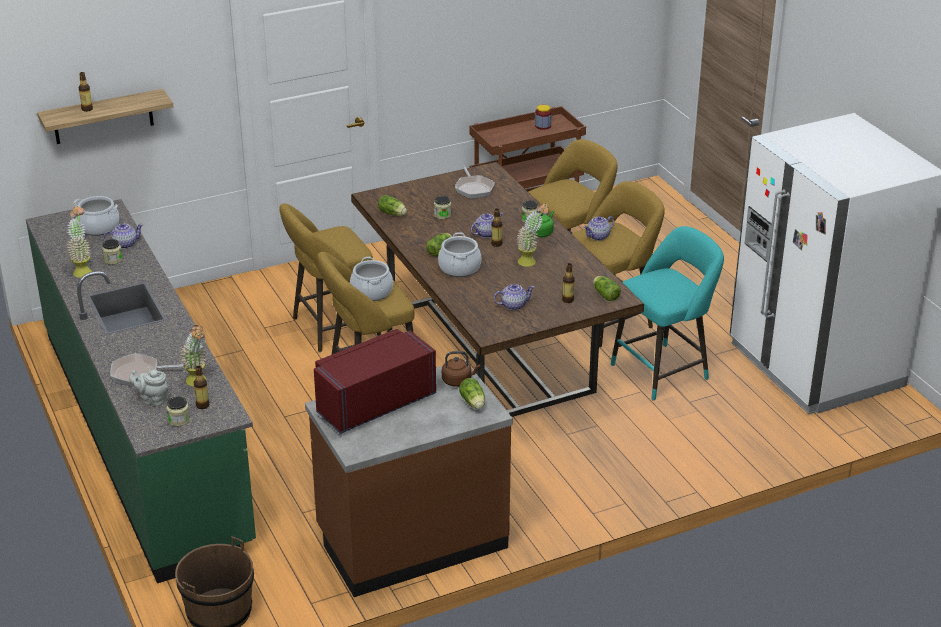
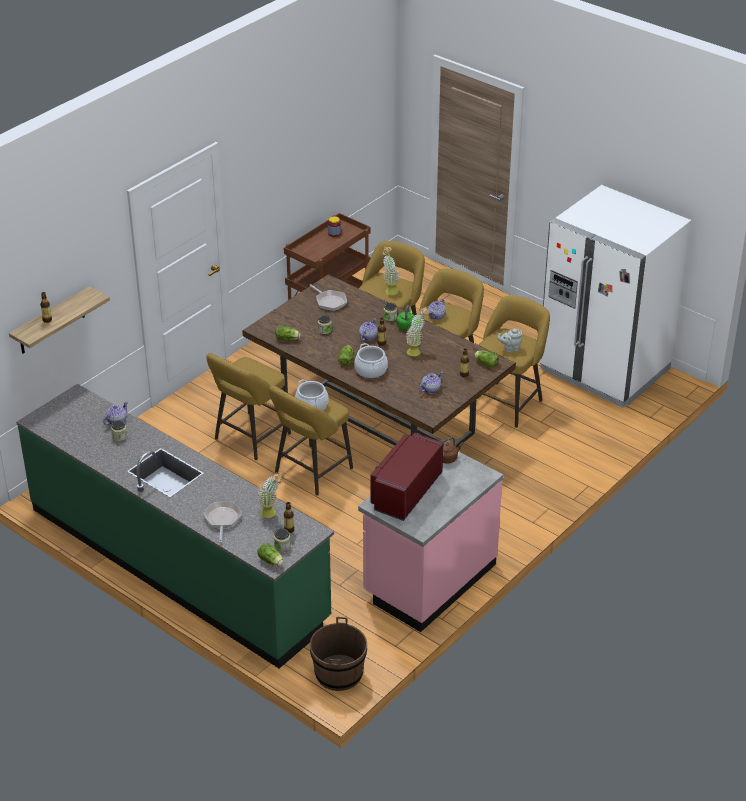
camera: 25 degrees left, 5 degrees up
(83, 270) = (104, 451): potted plant -> potted plant (389, 290)
(99, 227) = (82, 412): cooking pot -> none
(139, 373) = (222, 520): frying pan -> frying pan turned 120 degrees clockwise
(152, 400) = (250, 536): grey teapot -> grey teapot (510, 349)
(411, 540) = (428, 580): brown counter -> pink counter
(473, 403) = (470, 471): lettuce -> lettuce (271, 562)
(664, 370) = (508, 403): turquoise stool -> yellow stool

